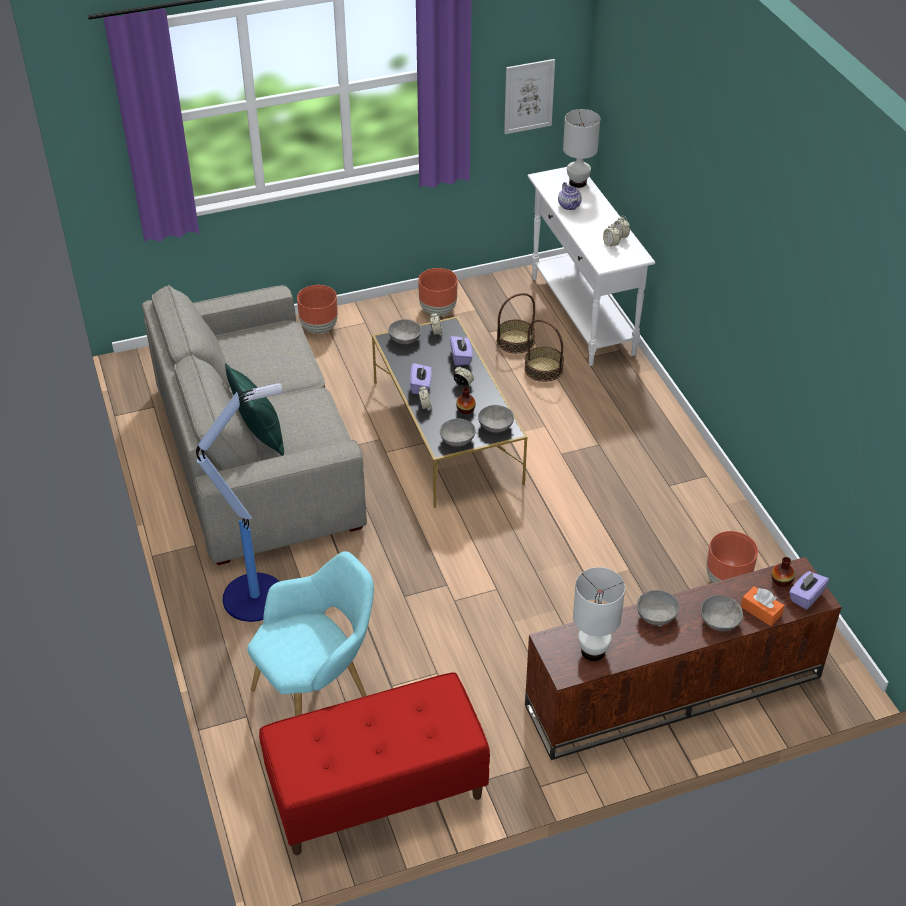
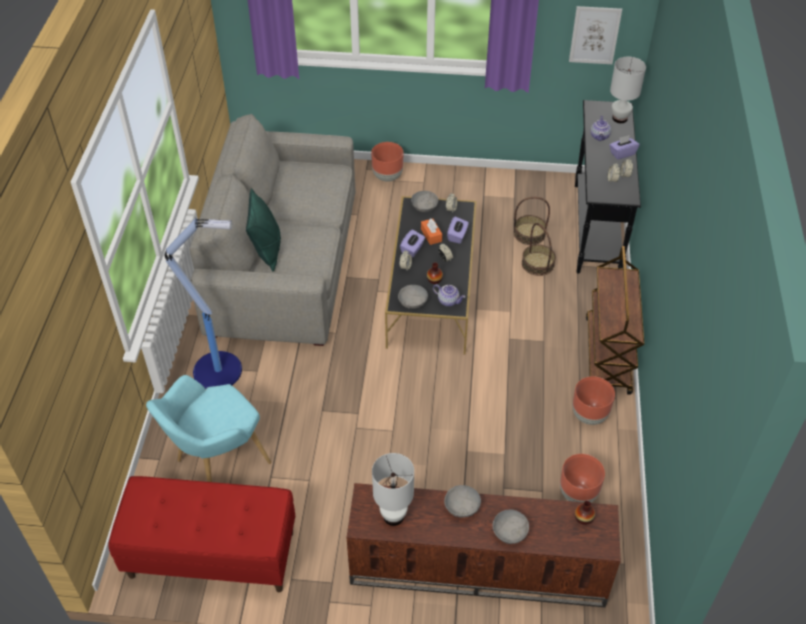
camera: 25 degrees right, 5 degrees up
(319, 695) = (217, 463): turquoise armchair -> turquoise armchair turned 150 degrees clockwise
(437, 311) = (484, 189): brown planter -> brown planter (589, 415)
(495, 425) = (448, 301): grey bowl -> teapot
(582, 316) = (596, 229): white console table -> black console table
(673, 437) = (608, 356): none -> brown cart
(761, 611) = (549, 537): orange tissue box -> orange tissue box (431, 235)
(805, 597) = (595, 540): purple tissue box -> purple tissue box (622, 153)

